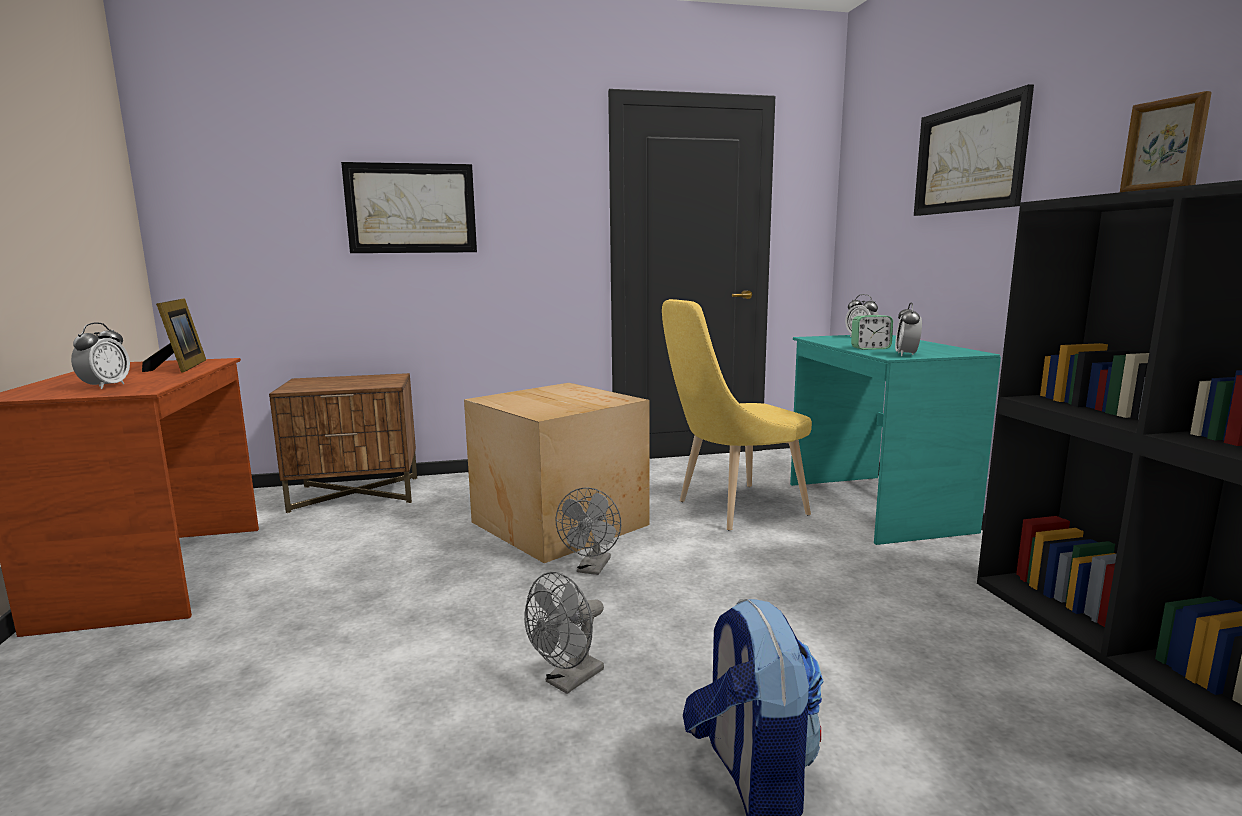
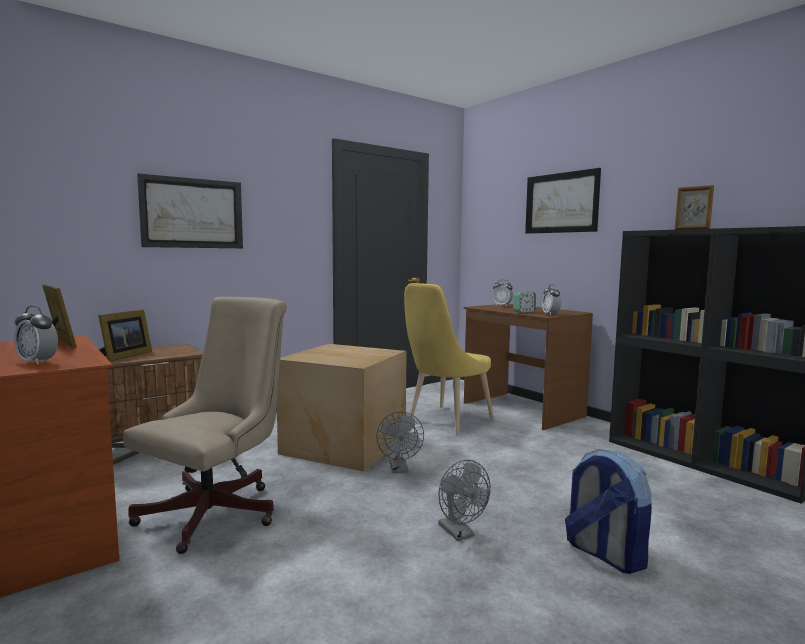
camera: 25 degrees left, 5 degrees down
(105, 386) = (37, 362): alarm clock -> alarm clock turned 135 degrees clockwise
(317, 384) = (124, 356): none -> picture frame
(335, 582) = (218, 511): none -> beige office chair
(568, 681) = (460, 533): grey fan -> grey fan turned 45 degrees counterclockwise
(873, 506) = (521, 410): turquoise desk -> brown desk

